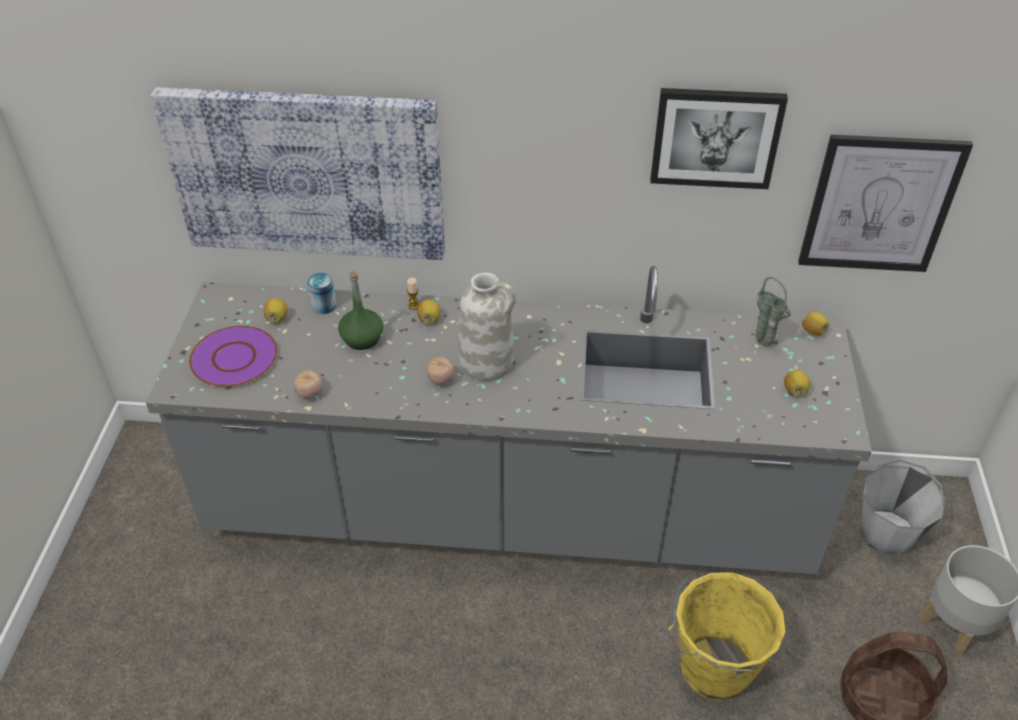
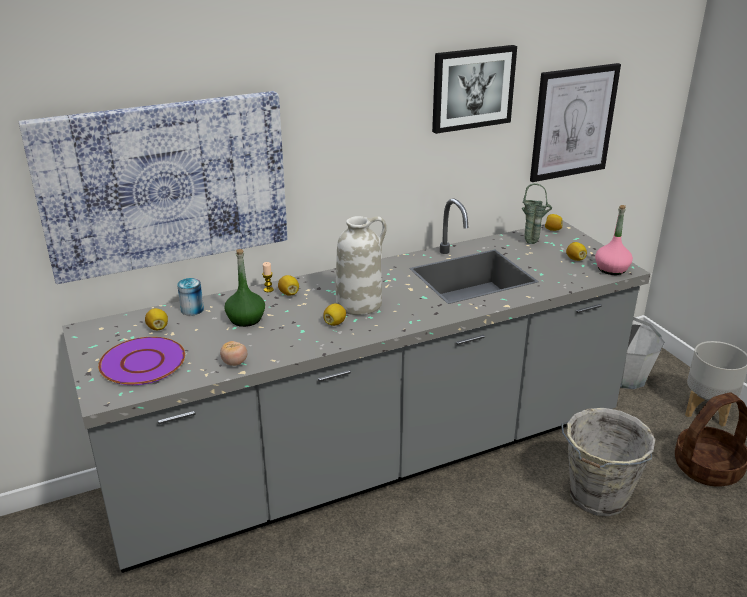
camera: 30 degrees left, 15 degrees down
(441, 380) = (335, 323): tomato -> lemon
(712, 670) = (597, 497): yellow bucket -> grey bucket
(825, 425) = (611, 269): none -> pink bottle

